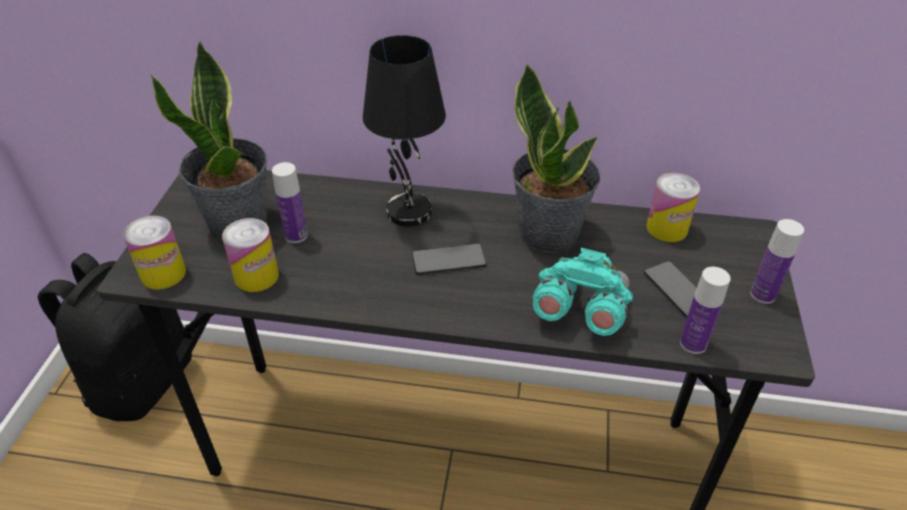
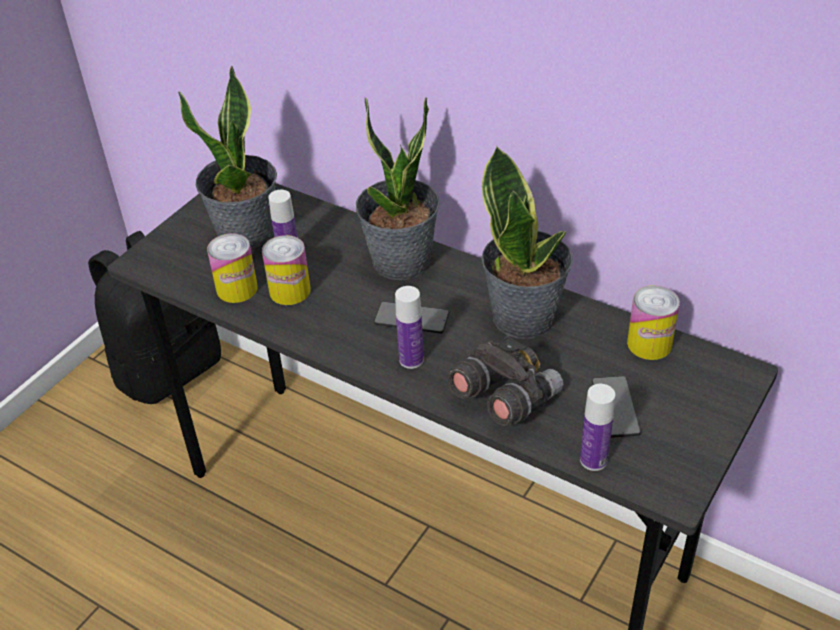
camera: 25 degrees right, 0 degrees up
(163, 273) = (164, 266): can -> can (290, 291)
(407, 211) = (401, 262): black table lamp -> potted plant
(579, 311) = (504, 399): turquoise binoculars -> grey binoculars
(763, 294) = (702, 436): bottle -> bottle (411, 360)

